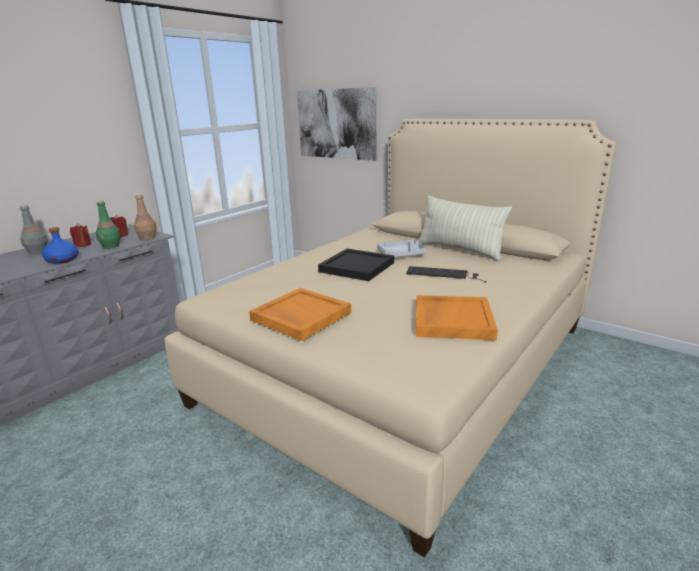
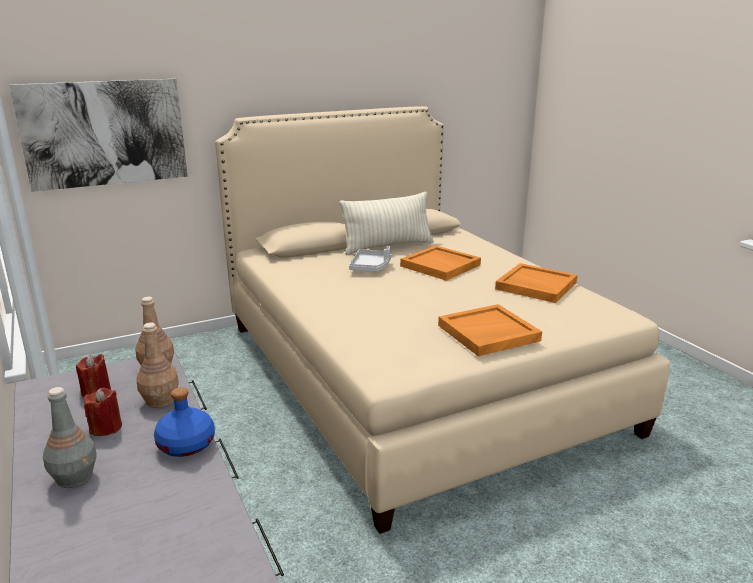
camera: 65 degrees left, 0 degrees up
(111, 246) = (160, 400): green bottle -> brown bottle
(356, 267) = (383, 290): black tray -> none
(444, 274) = (441, 265): keyboard -> orange tray

